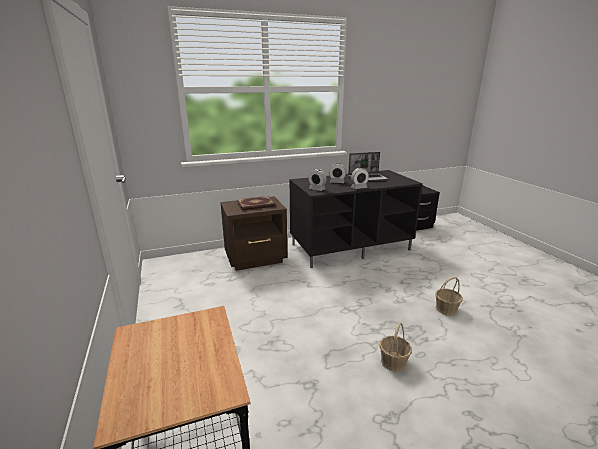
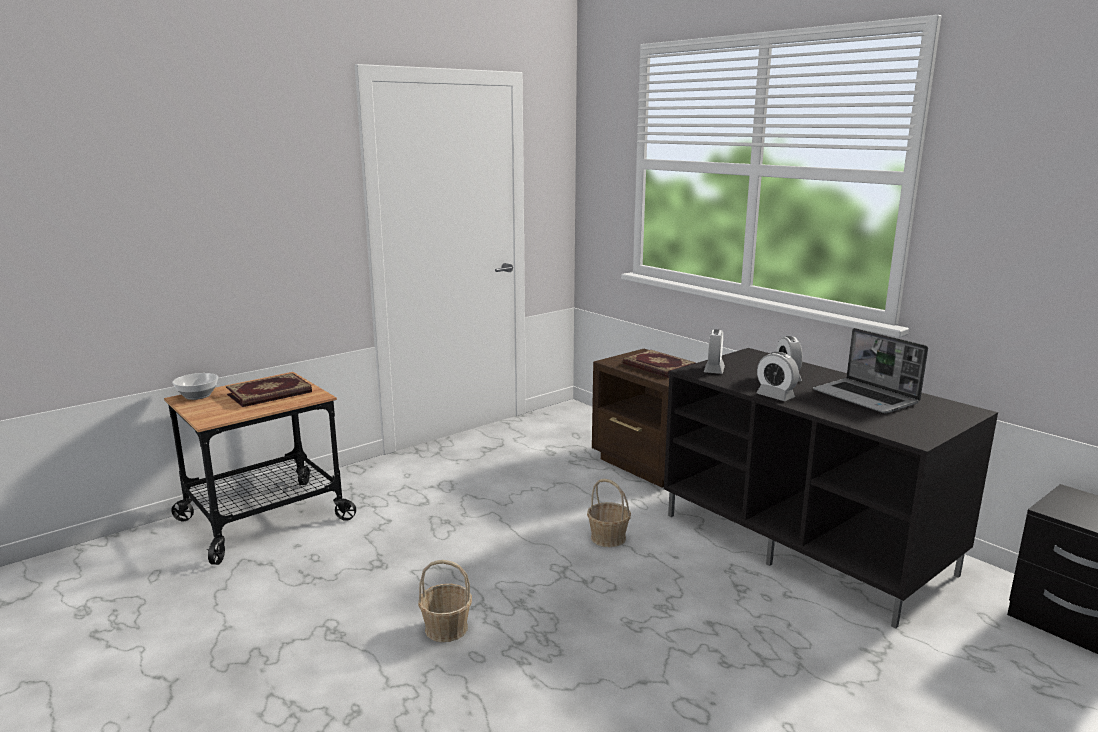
camera: 70 degrees right, 5 degrees down
(124, 408) = (197, 396): none -> bowl
(177, 344) = (270, 394): none -> book
(446, 309) = (646, 690): basket -> basket (608, 538)

